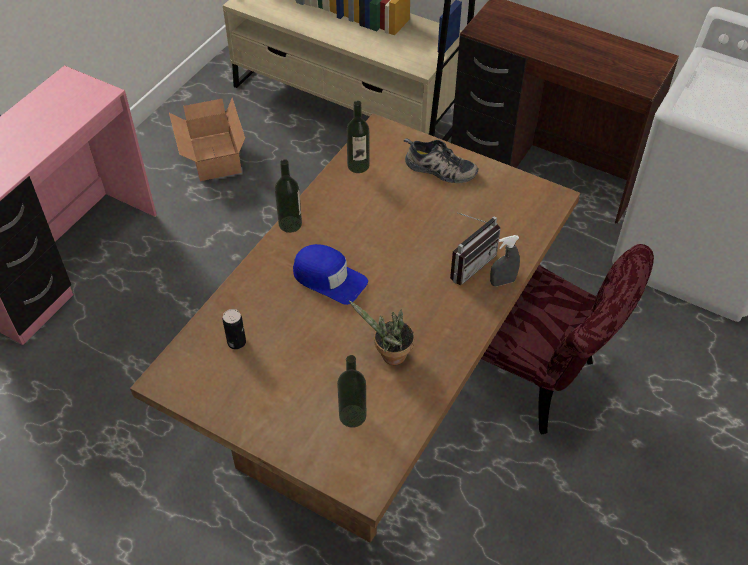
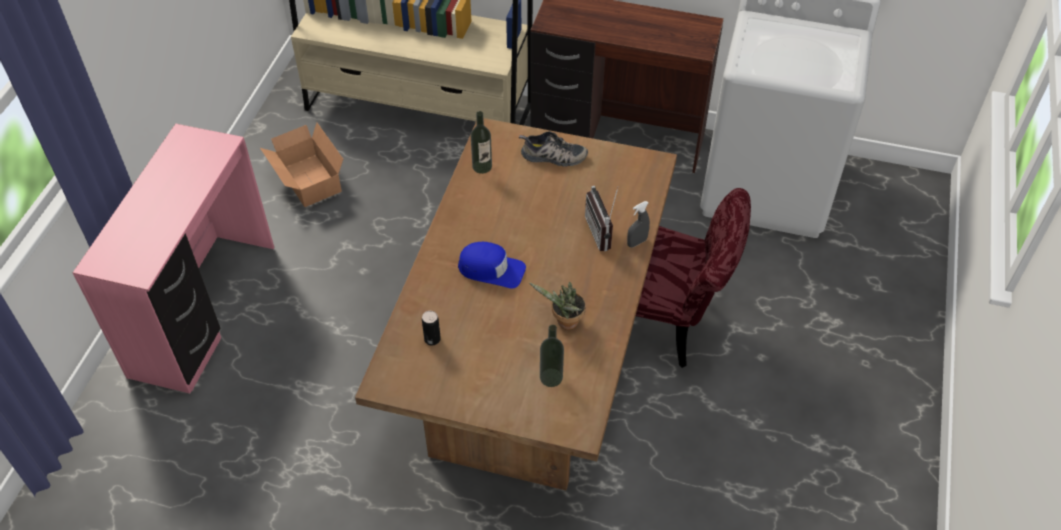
camera: 15 degrees left, 0 degrees up
(290, 224) = (441, 229): bottle -> none
(468, 263) = (604, 232): radio -> radio turned 135 degrees clockwise

